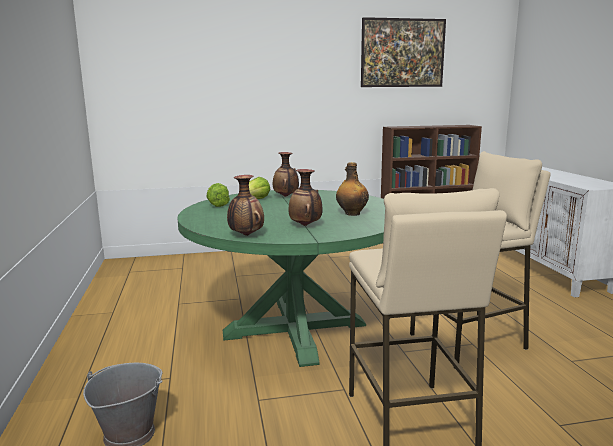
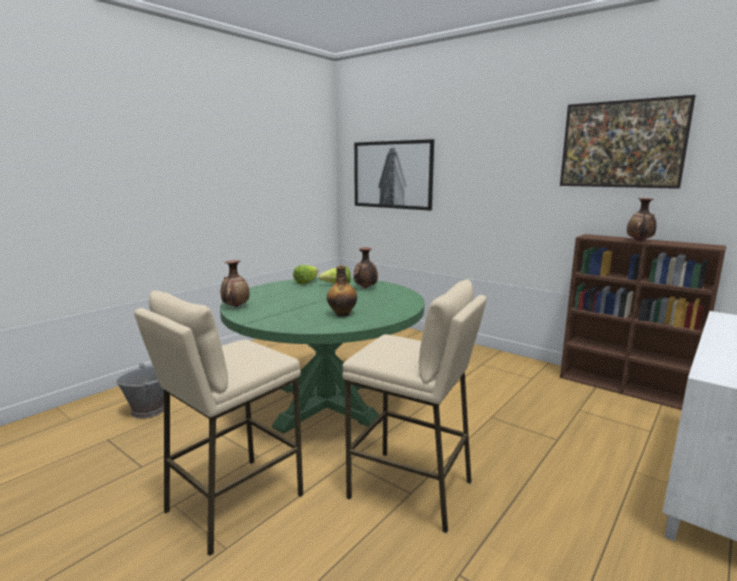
camera: 50 degrees right, 0 degrees up
(176, 80) = (392, 175): none -> picture
(305, 225) = (284, 312): vase -> vase (639, 241)

